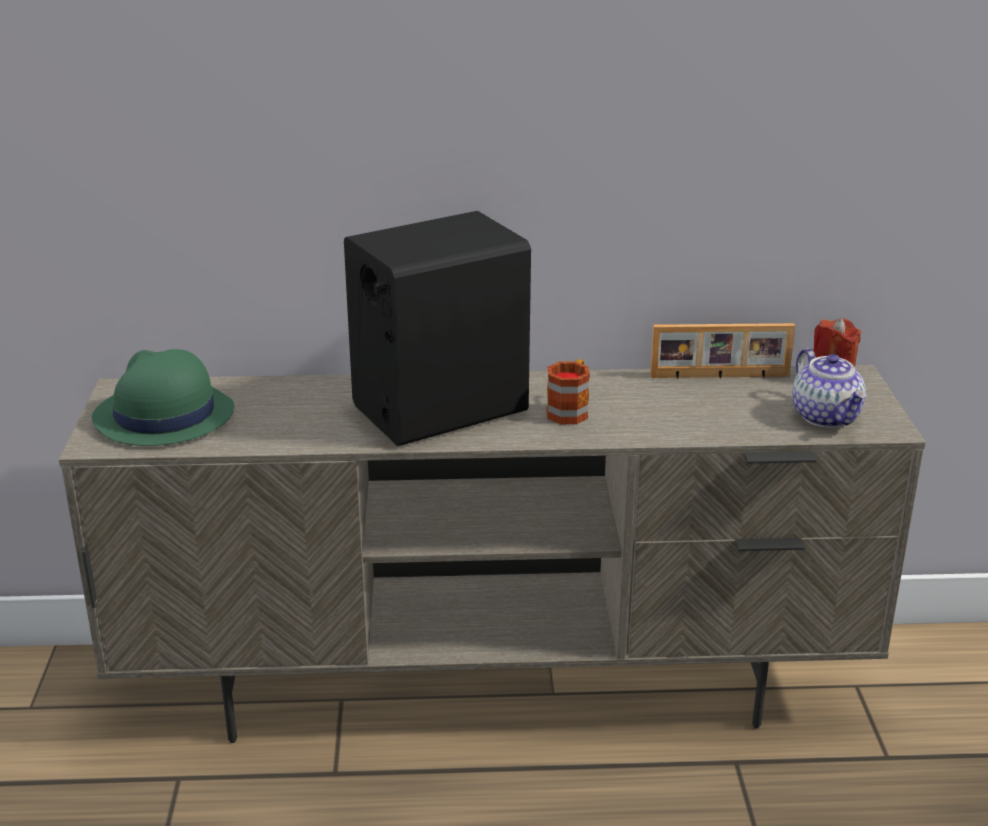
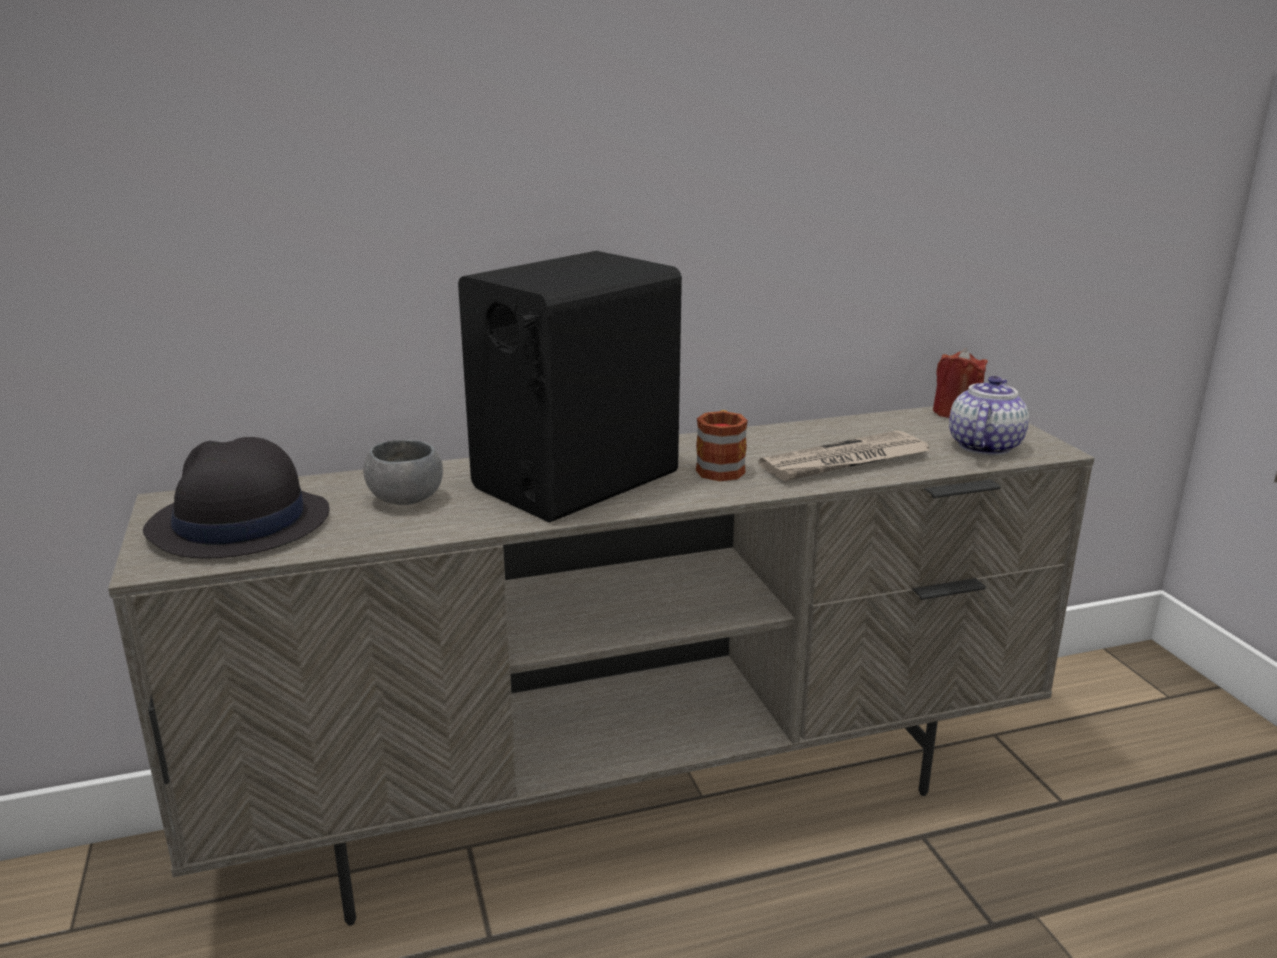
camera: 15 degrees left, 5 degrees down
(163, 416) = (238, 524): green hat -> black hat
(296, 410) = (406, 499): none -> grey bowl
(684, 418) = (845, 462): none -> newspaper
(720, 377) = (850, 423): picture frame -> none
(826, 417) = (983, 446): teapot -> teapot turned 120 degrees counterclockwise

